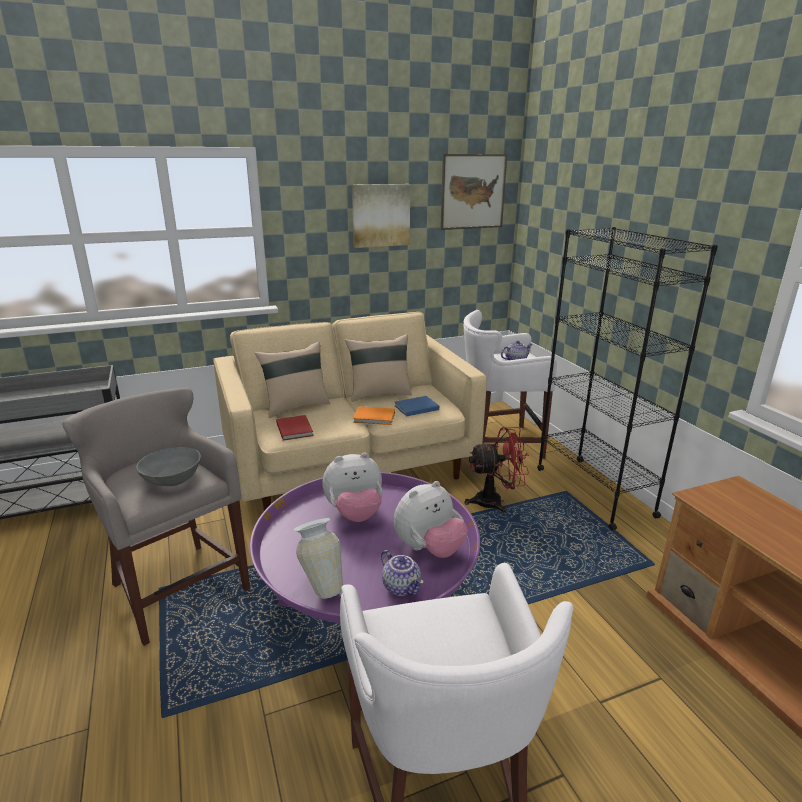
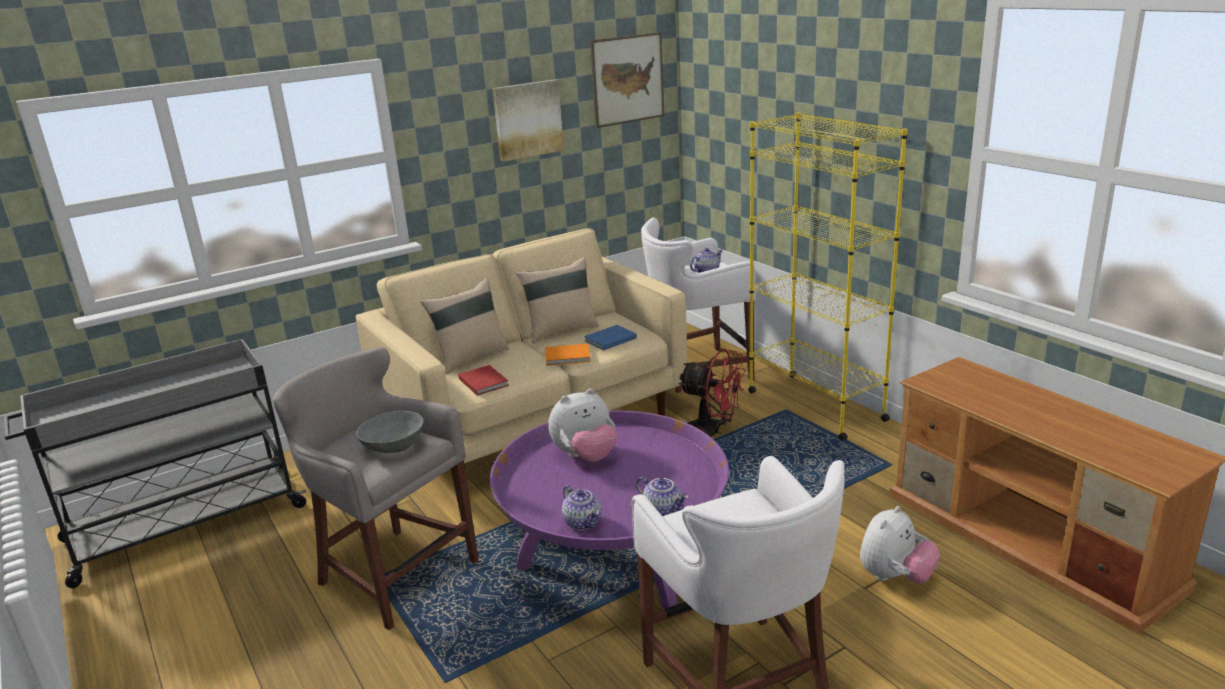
camera: 10 degrees left, 0 degrees up
(321, 585) = (583, 522): vase -> teapot
(429, 549) = (676, 474): plush toy -> plush toy (895, 577)
(495, 501) = (713, 432): red fan -> red fan turned 45 degrees clockwise
(593, 491) = (815, 405): black bookcase -> yellow bookcase

